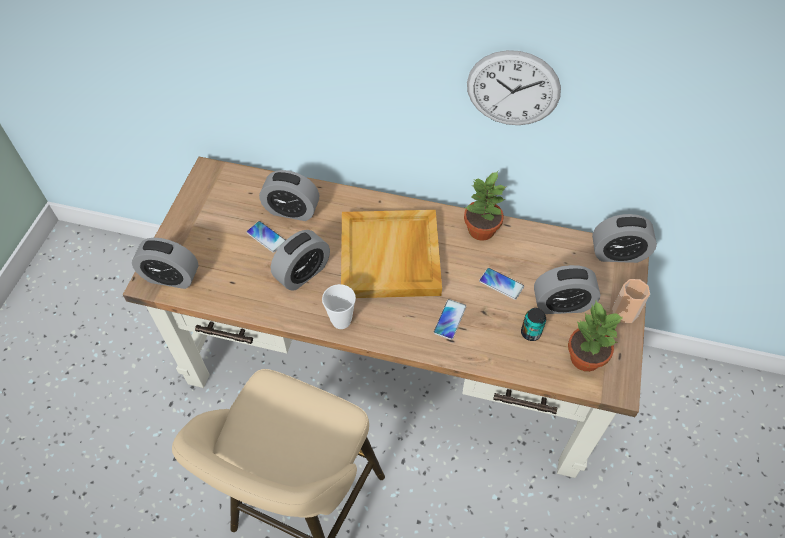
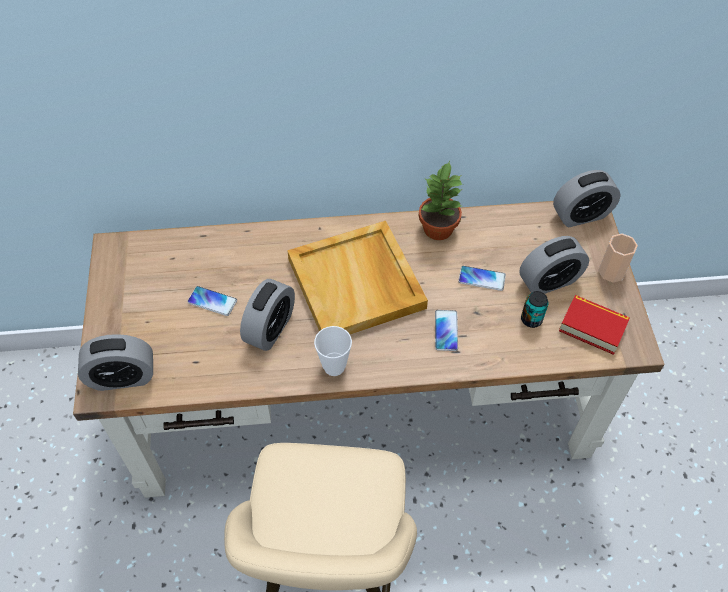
camera: 20 degrees left, 0 degrees up
(292, 210) = (228, 264): alarm clock -> none
(513, 89) = (454, 70): wall clock -> none
(584, 357) = (592, 327): potted plant -> book

